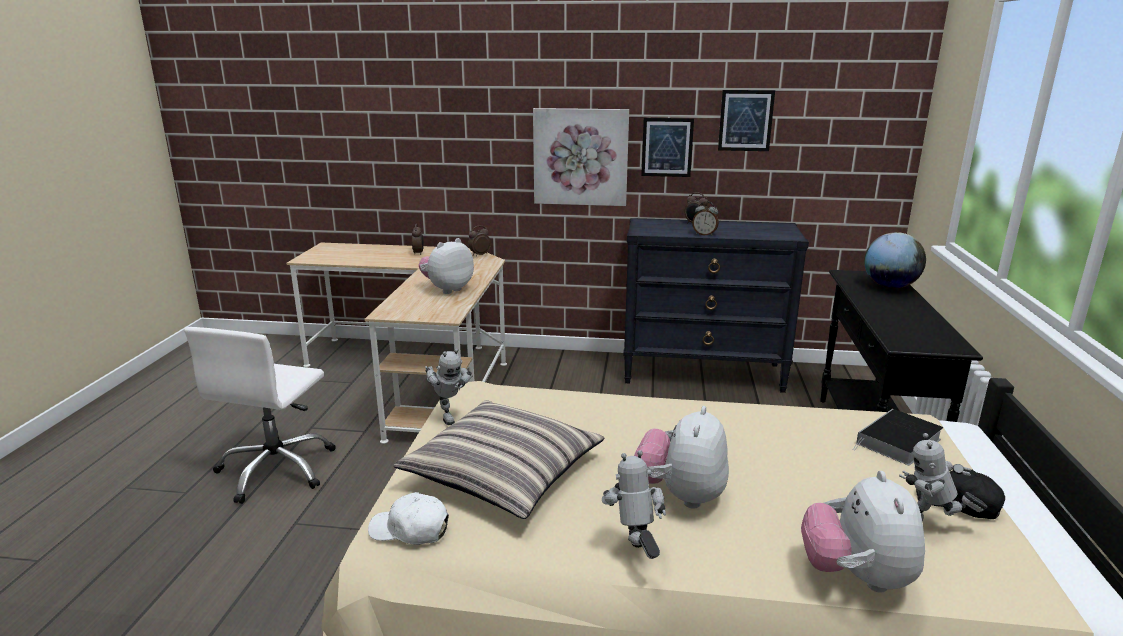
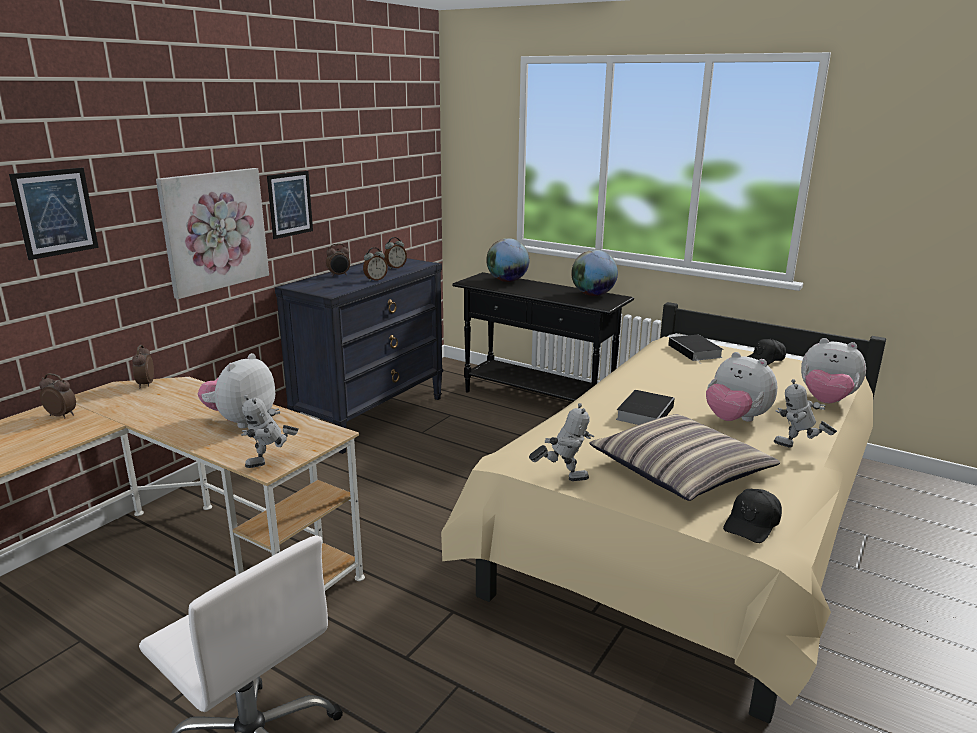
camera: 65 degrees left, 0 degrees up
(410, 530) = (752, 524): white cap -> black cap
(447, 289) = (241, 421): plush toy -> plush toy turned 45 degrees clockwise
(637, 433) = (645, 412): none -> book
(745, 120) = (343, 167): picture -> picture (55, 212)
(756, 232) = (395, 267): none -> alarm clock
(930, 526) = (785, 372): toy robot -> toy robot (271, 462)
(934, 332) = (593, 295): none -> globe

